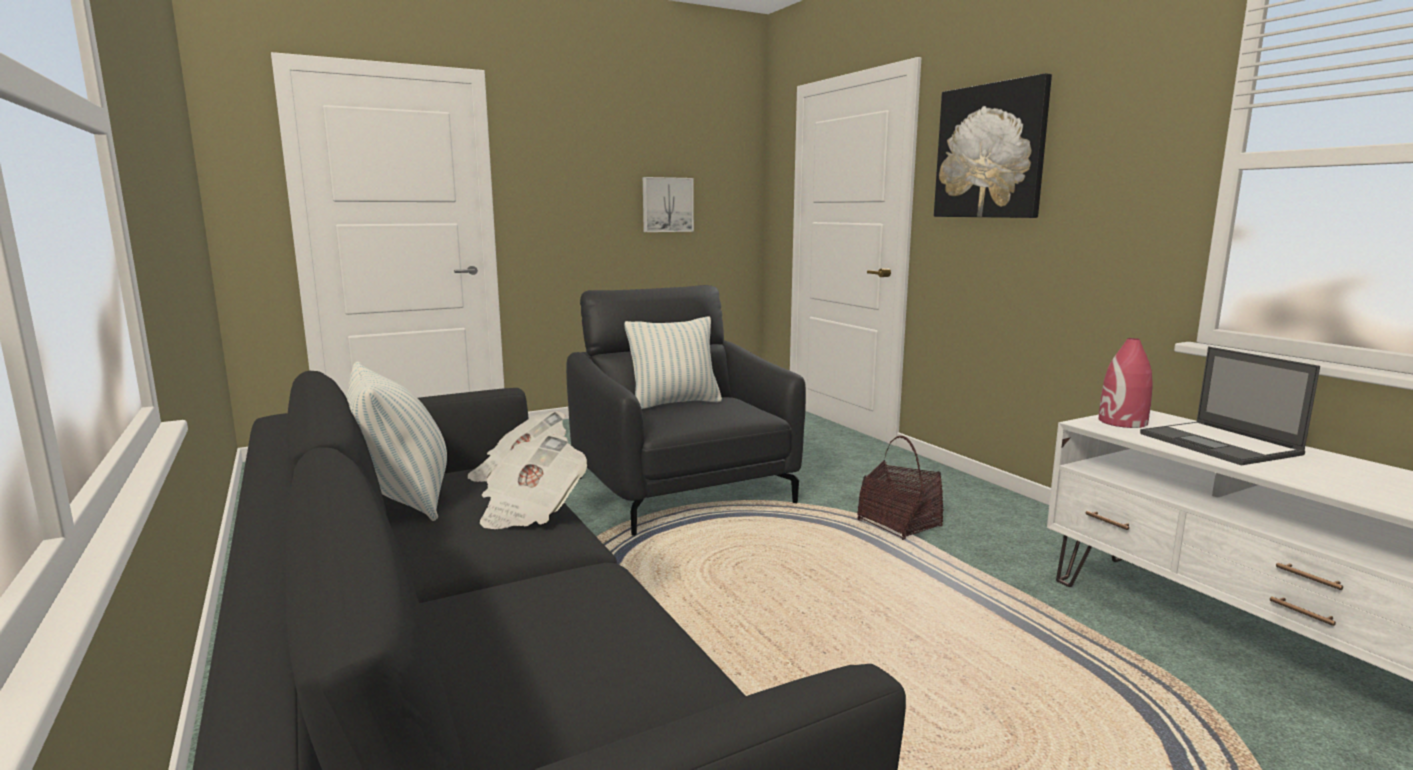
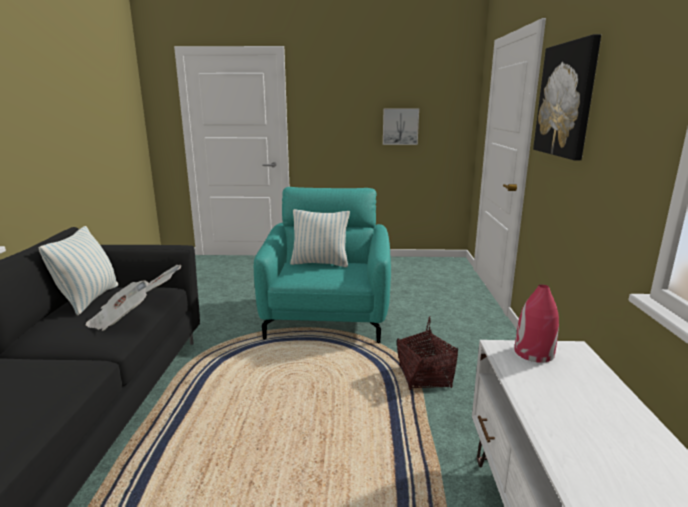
camera: 30 degrees right, 5 degrees up
(683, 490) = (327, 317): black armchair -> turquoise armchair
(1220, 444) = (574, 399): laptop -> none

